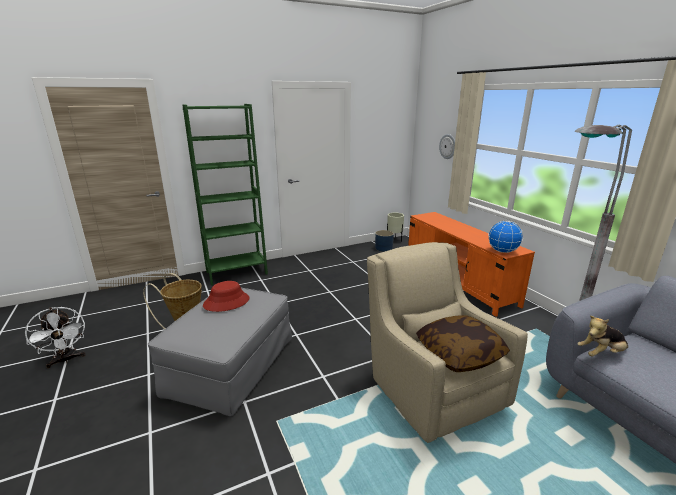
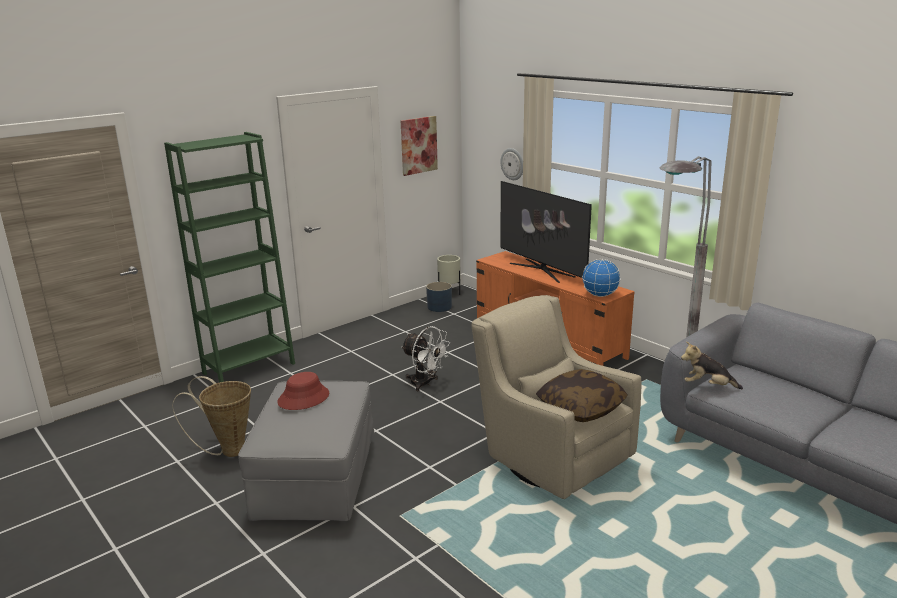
camera: 15 degrees left, 0 degrees up
(66, 360) = (89, 508): white fan -> white fan (425, 384)
(380, 130) = (418, 145): none -> picture
(458, 227) = (542, 270): none -> television
(601, 353) = (707, 386): plush toy -> plush toy turned 45 degrees clockwise

